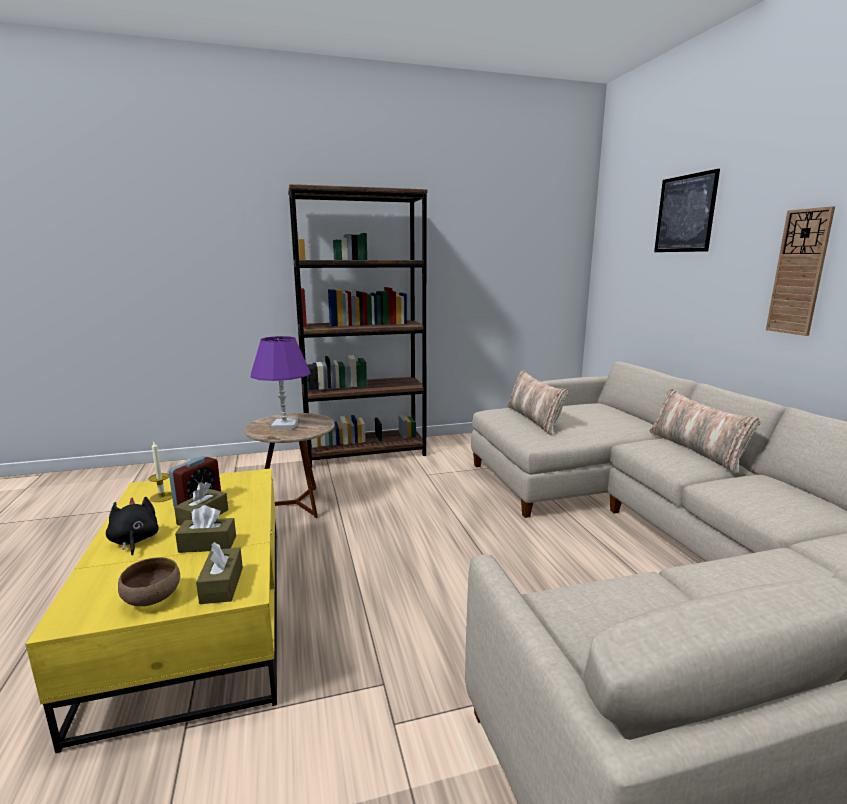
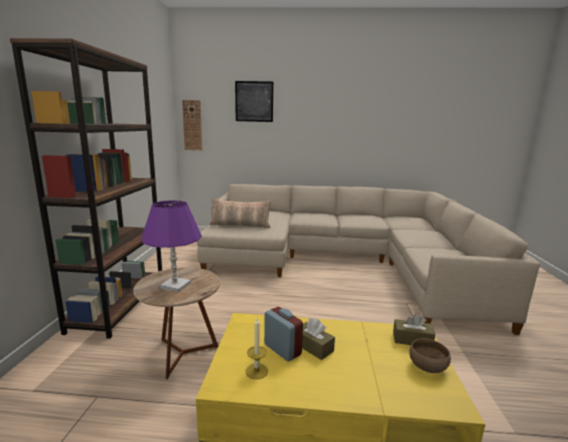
camera: 70 degrees left, 0 degrees up
(134, 541) = (343, 382): black plush toy -> none
(208, 544) = (359, 345): brown tissue box -> none
(696, 449) = (313, 214): pillow -> none
(799, 272) = (321, 132): wall clock -> wall clock (192, 125)

